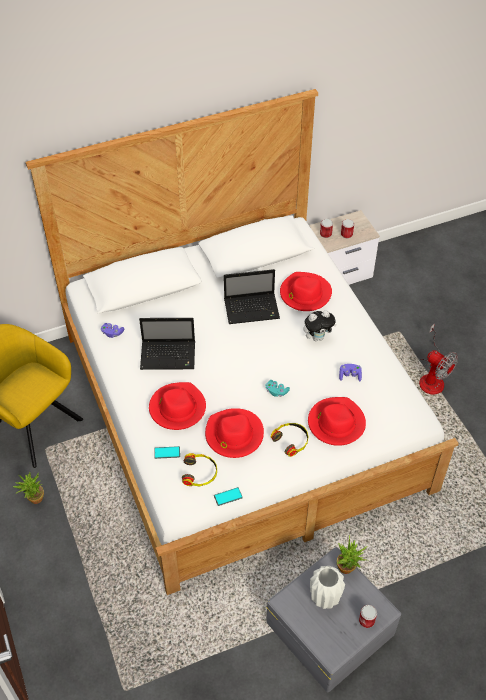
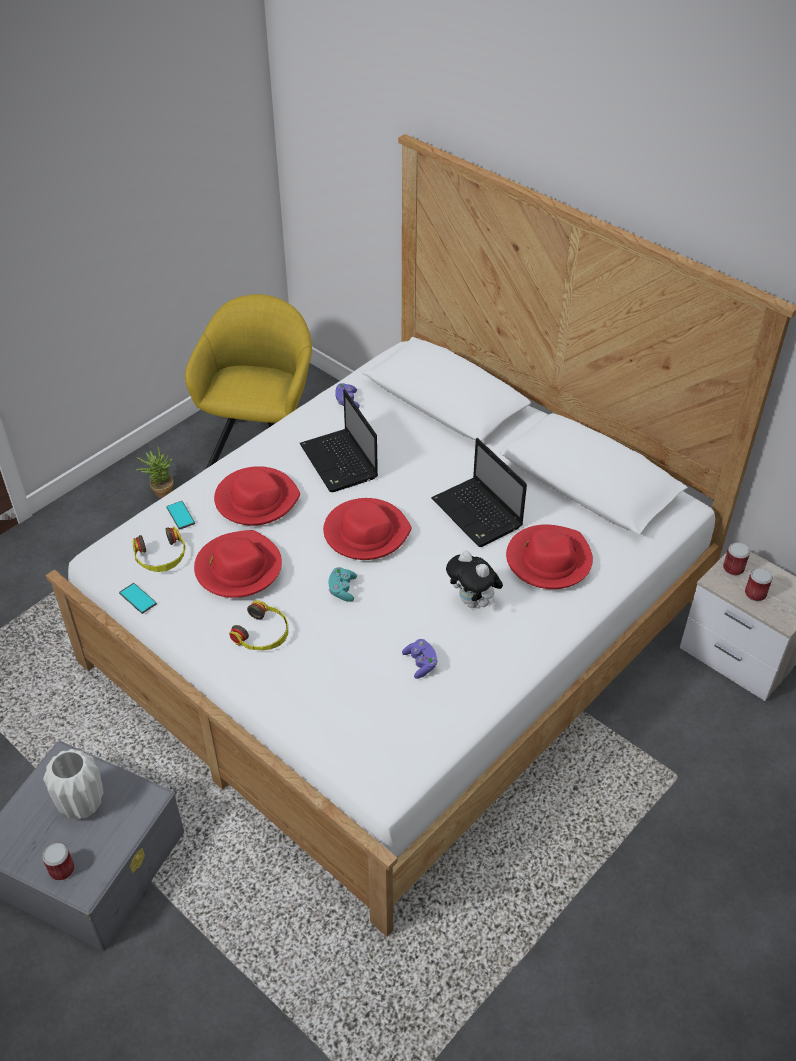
camera: 65 degrees right, 5 degrees down
(336, 423) = (320, 675): red hat -> red hat (366, 532)
(348, 569) = (140, 819): potted plant -> none
(431, 377) = (613, 854): fan -> none

